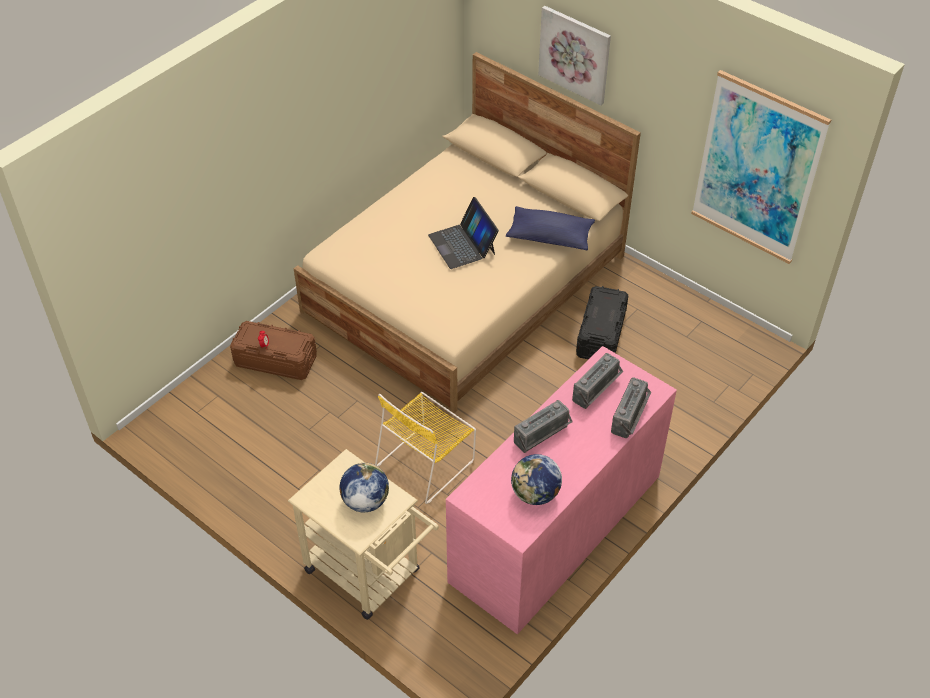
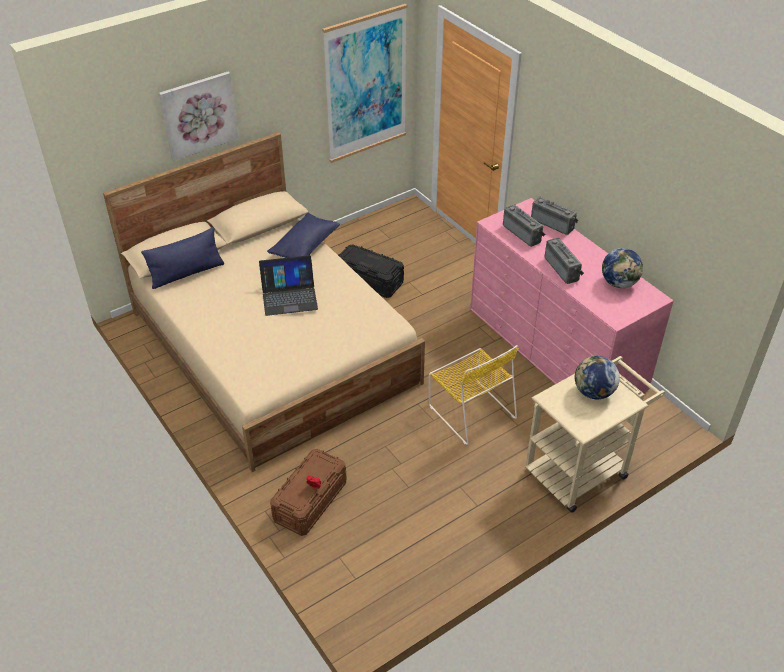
camera: 75 degrees left, 5 degrees down
(471, 167) = (187, 273): none -> blue pillow

